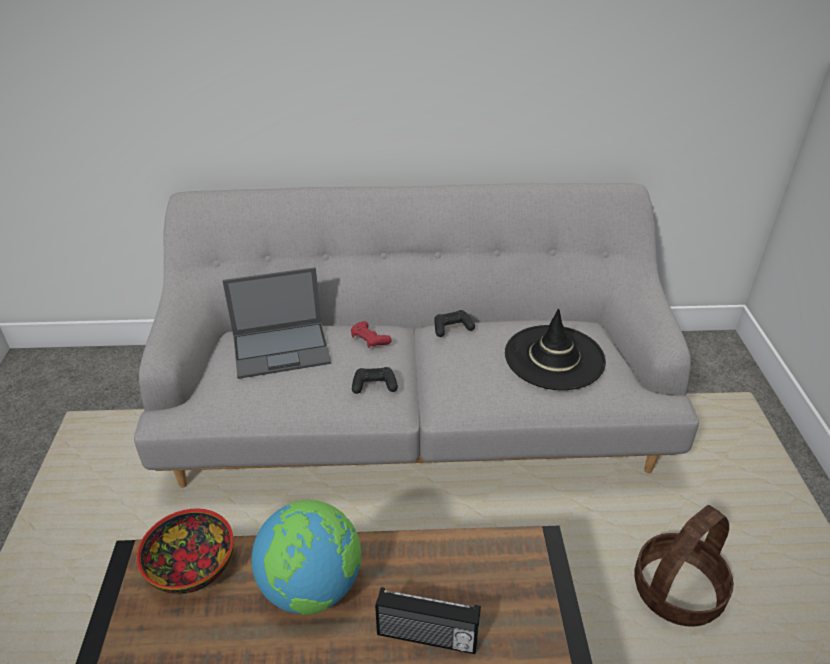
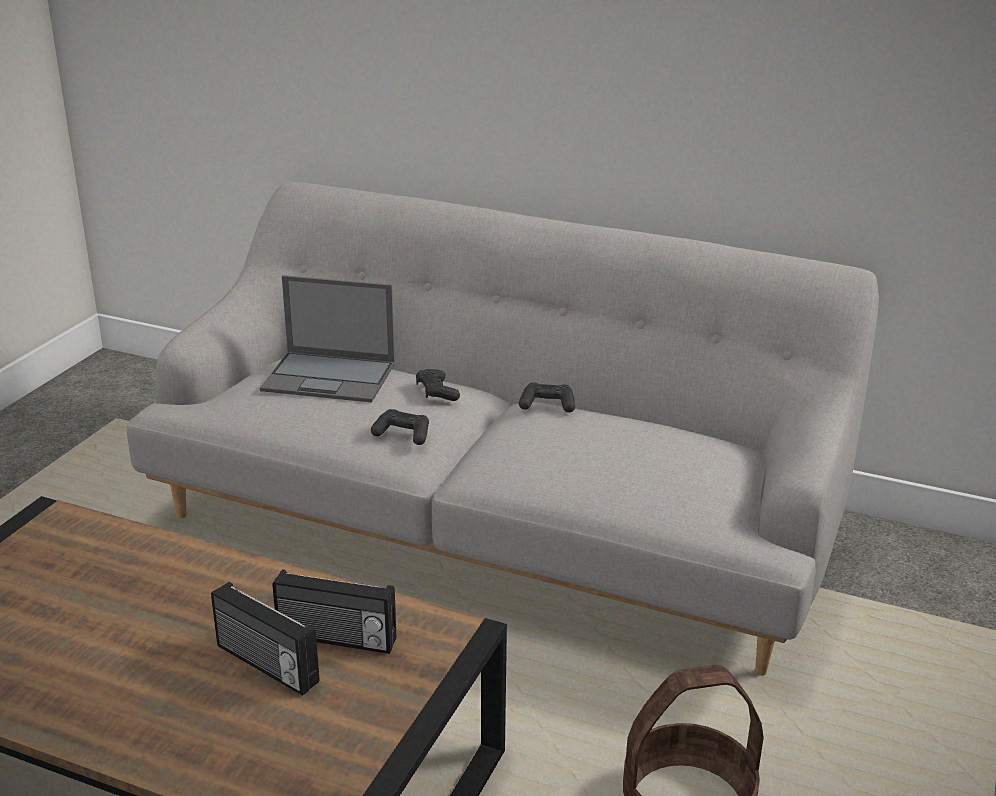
camera: 25 degrees right, 10 degrees down
(192, 565) = (91, 535): bowl -> none
(312, 587) = (188, 588): globe -> none
(369, 339) = (436, 392): red game controller -> black game controller
(458, 589) = (336, 639): none -> radio
(554, 358) = (648, 463): black hat -> none

